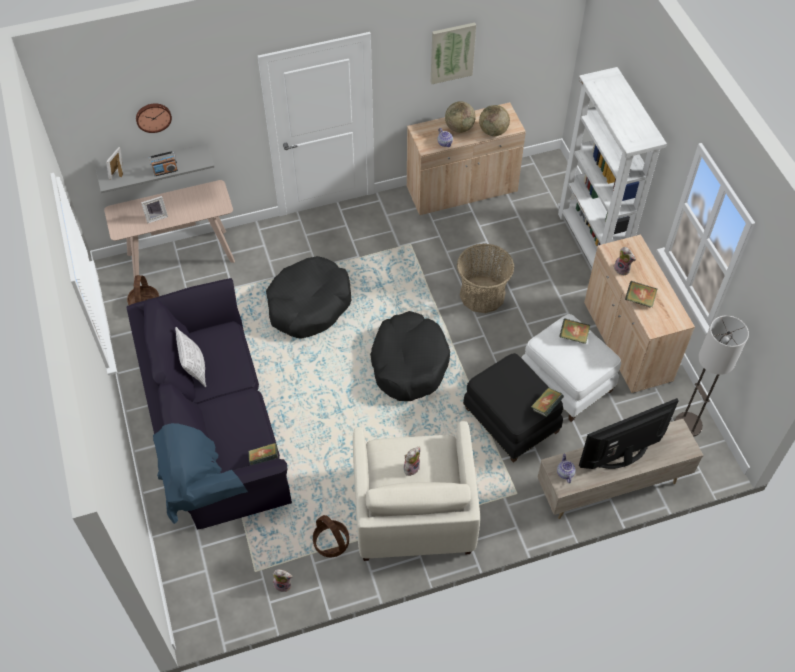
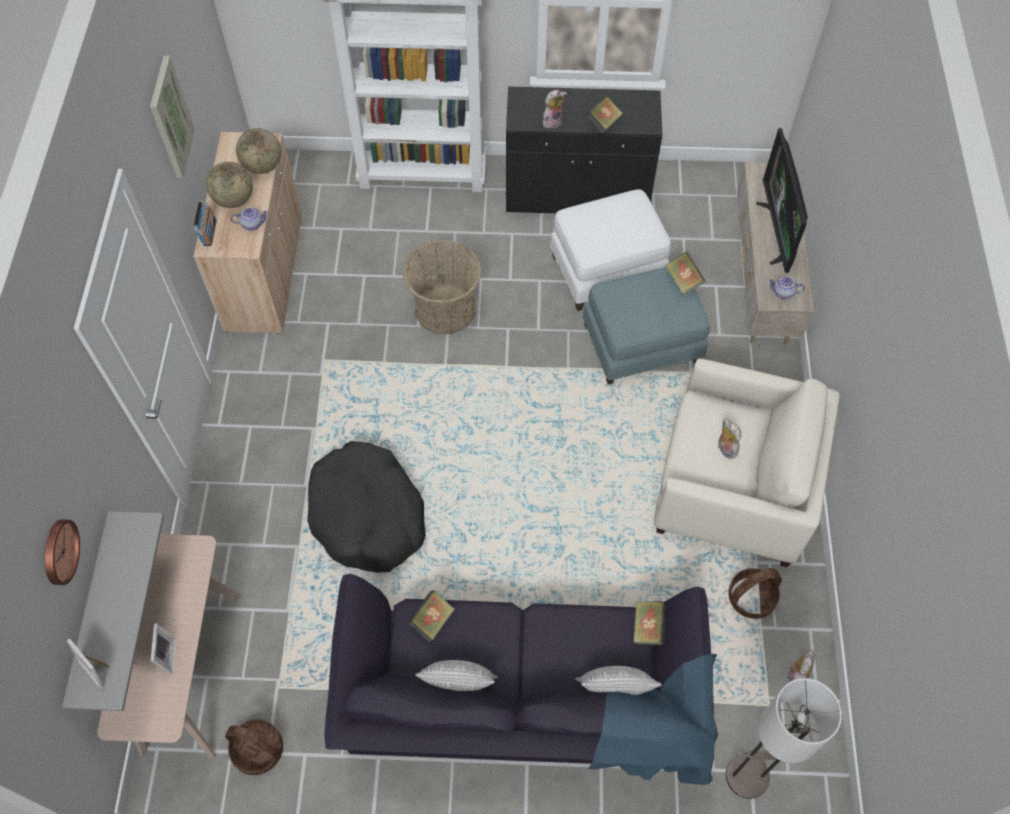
camera: 70 degrees left, 5 degrees up
(165, 171) = (134, 590): radio -> radio (209, 232)
(216, 451) = (613, 690): none -> pillow
(409, 363) = (515, 424): black dog bed -> none
(510, 421) = (642, 345): black ottoman -> blue ottoman
(573, 336) = (595, 218): book -> book (432, 620)
(627, 342) = (577, 194): beige cabinet -> black cabinet
(687, 425) = (705, 184): floor lamp -> floor lamp (747, 776)

